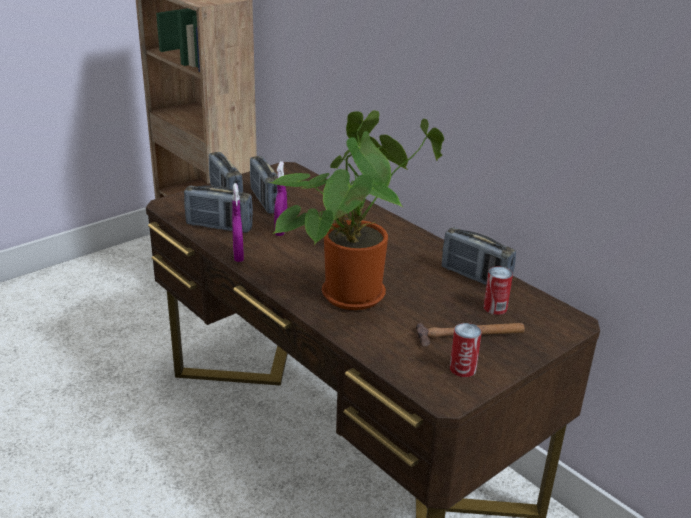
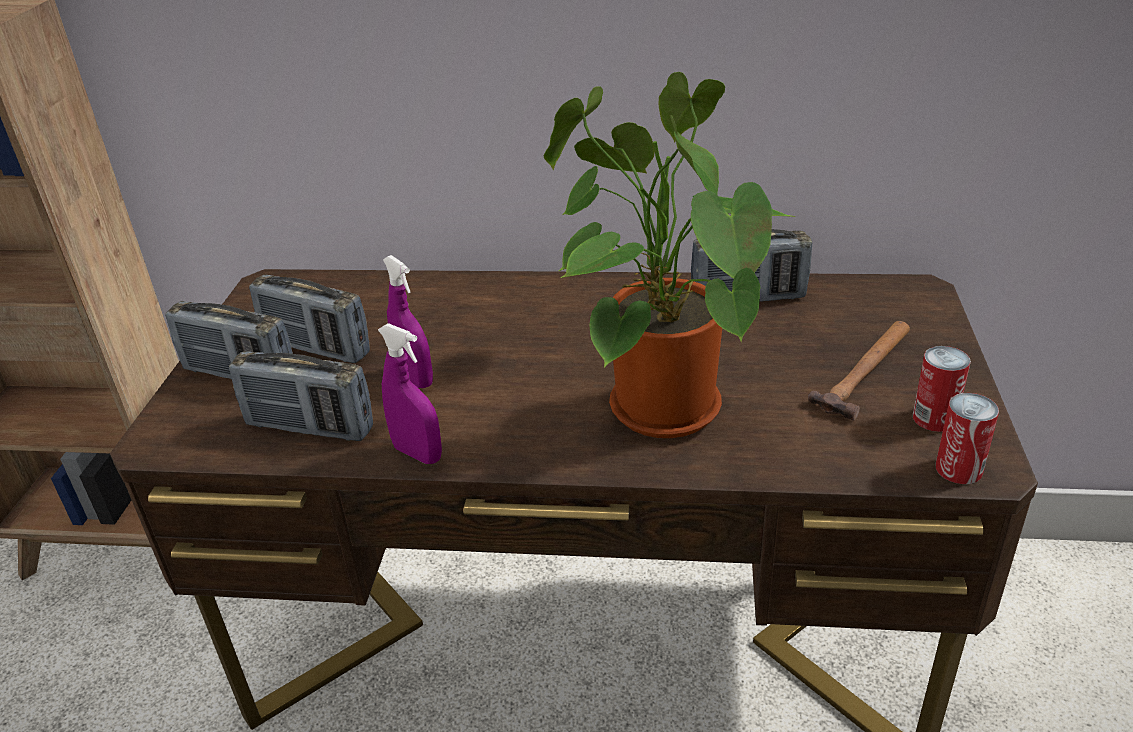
camera: 40 degrees left, 5 degrees up
(219, 227) = (310, 427): radio -> radio turned 45 degrees clockwise
(495, 308) = (830, 322): can -> can (959, 469)

